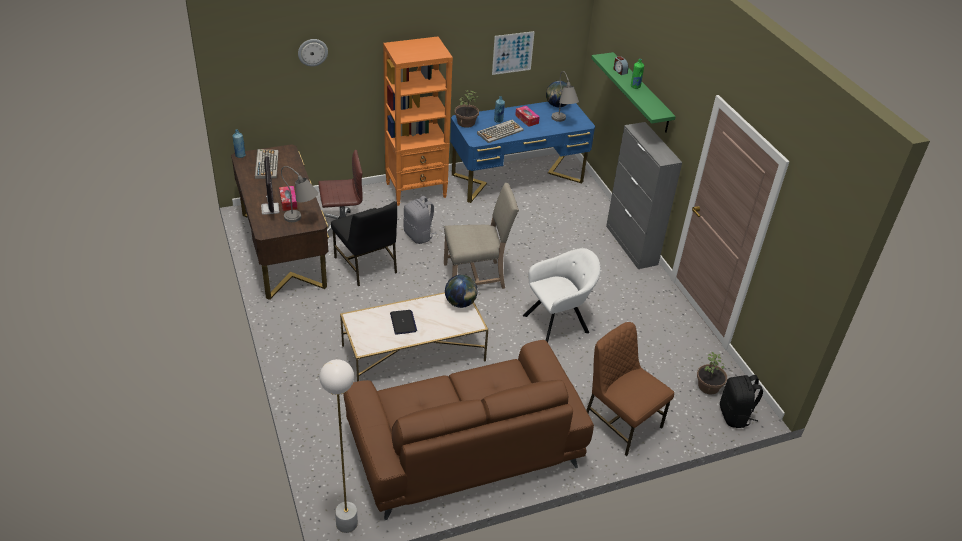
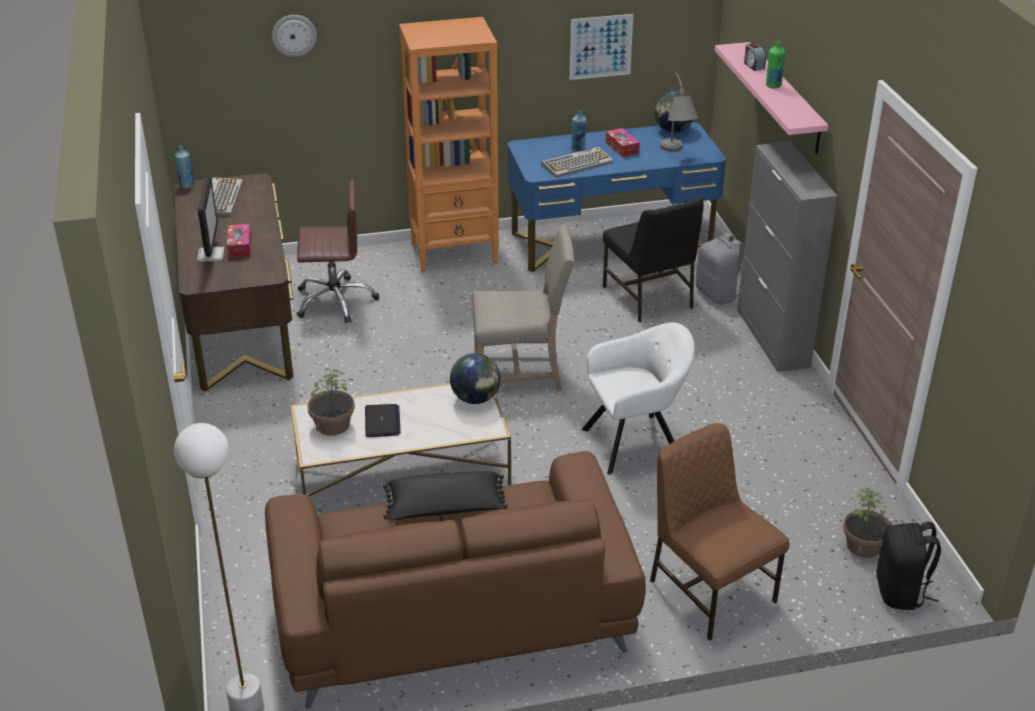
camera: 10 degrees right, 5 degrees down
(302, 220) = (253, 271): grey table lamp -> none
(366, 265) = (358, 351): black chair -> black chair (649, 298)
(419, 236) = (445, 314): grey backpack -> grey backpack (718, 294)
(458, 383) = (445, 509): none -> black pillow
(466, 122) = (528, 150): potted plant -> potted plant (332, 425)
(641, 93) = (784, 97): green shelf -> pink shelf

